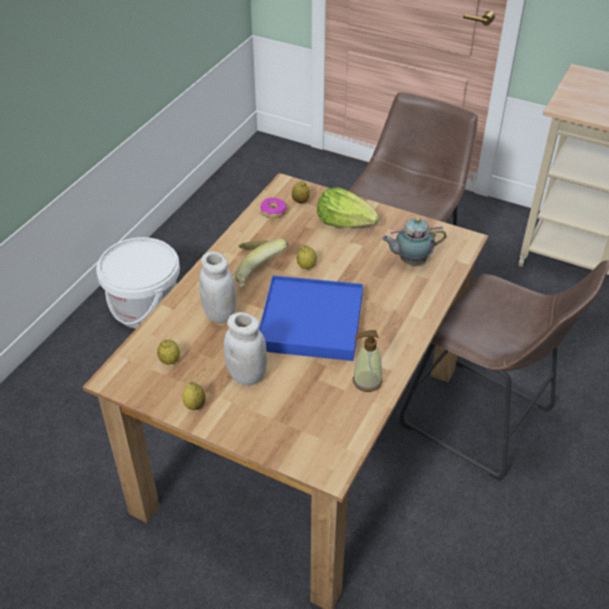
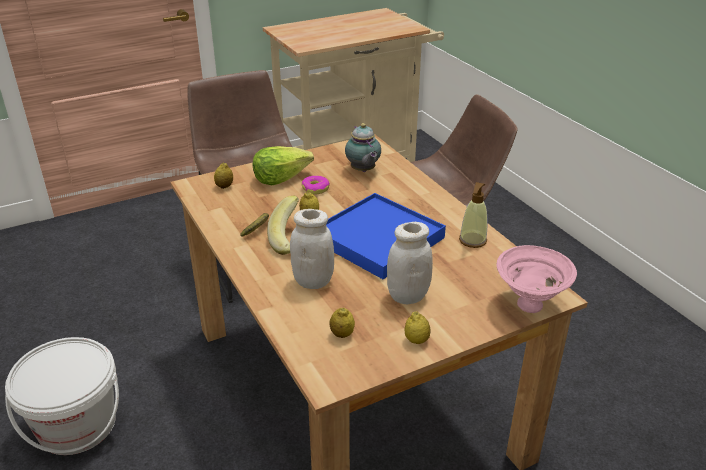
camera: 55 degrees left, 10 degrees down
(273, 211) = (217, 203): donut -> donut (315, 189)
(299, 459) = (530, 306): none -> pink bowl
(410, 261) = (363, 171): teapot -> teapot turned 45 degrees counterclockwise

